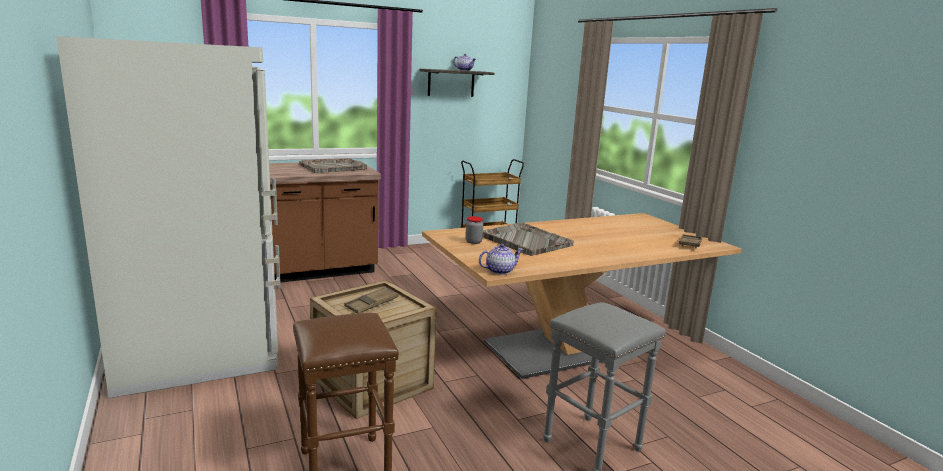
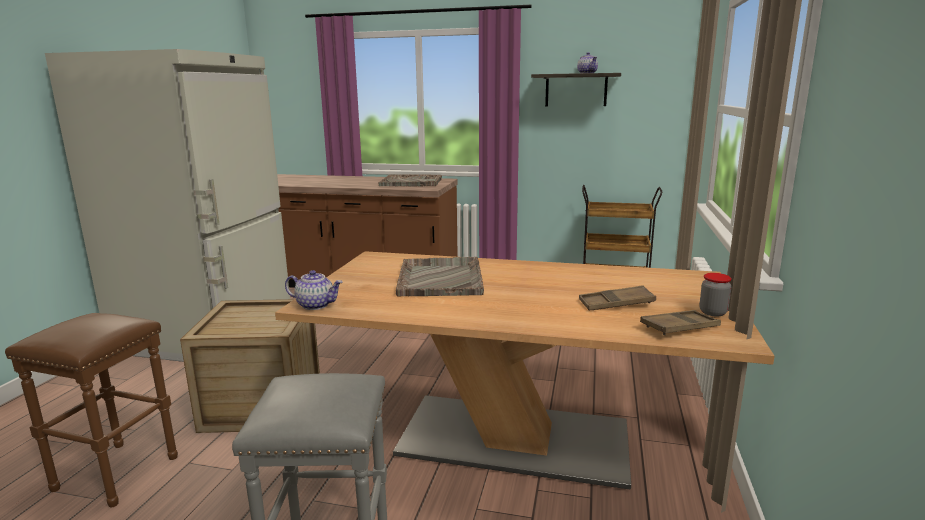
camera: 40 degrees right, 0 degrees up
(372, 304) = (253, 318): brown tray -> brown tray (616, 303)
(473, 242) = (380, 270): jar -> jar (713, 312)

